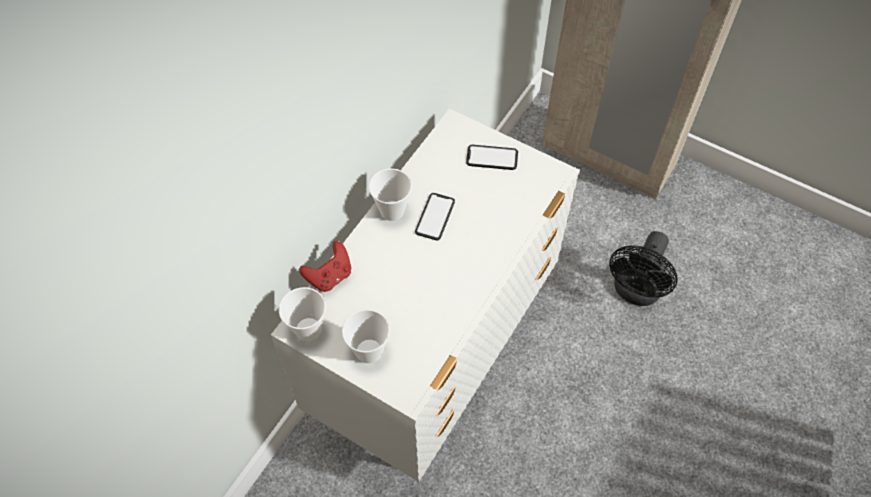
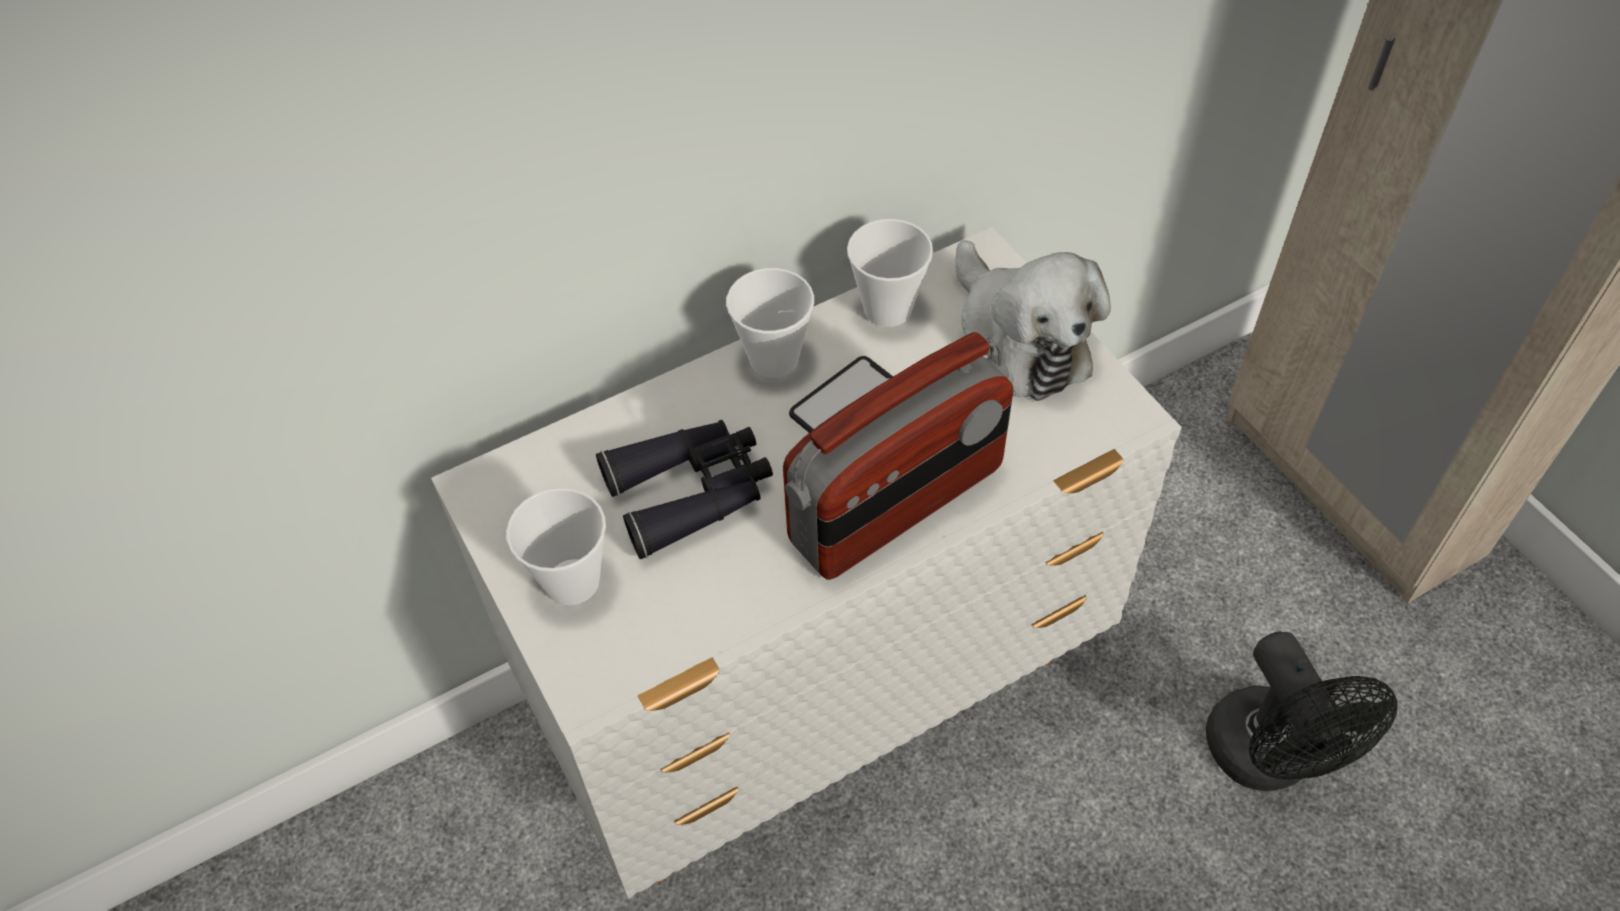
camera: 30 degrees right, 5 degrees down
(308, 329) = (496, 496): cup -> cup (888, 309)
(330, 276) = (593, 424): red game controller -> none
(395, 287) = (692, 492): none -> black binoculars
(486, 254) = (898, 506): none -> radio
(492, 158) = (1018, 340): phone -> plush toy
(635, 292) = (1269, 760): black fan -> black fan turned 75 degrees counterclockwise

